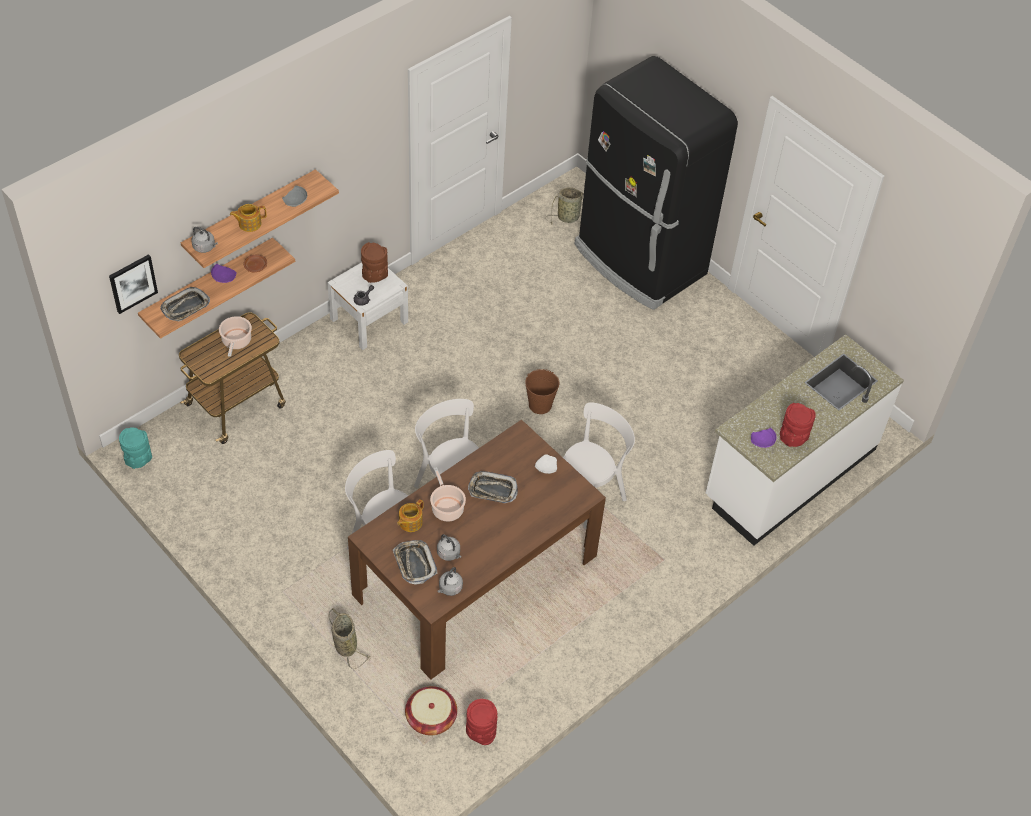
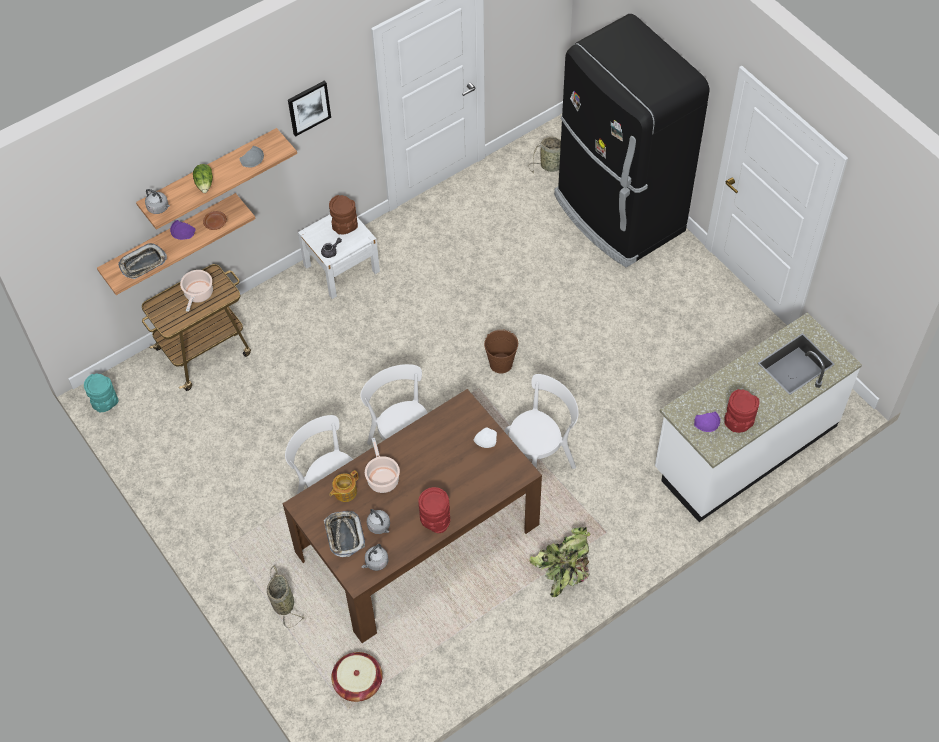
camera: 10 degrees right, 5 degrees up
(132, 283) = (88, 241): picture -> picture (308, 107)
(249, 223) = (205, 184): teapot -> lettuce
(480, 732) = (404, 700): red vase -> red vase (435, 520)
(492, 490) = (430, 462): tray -> none
(626, 598) = (564, 571): none -> potted plant

